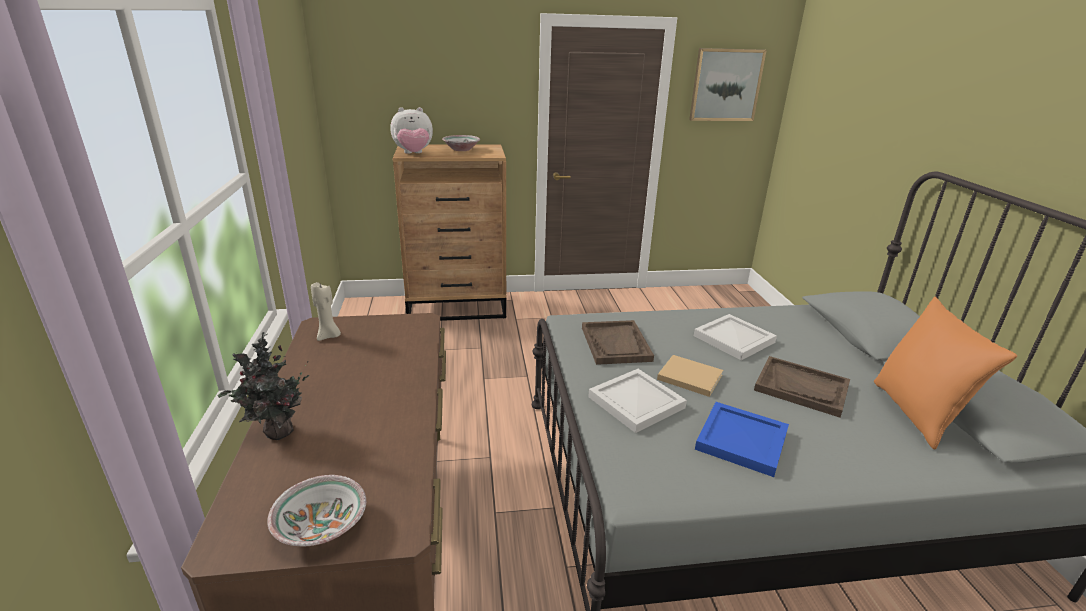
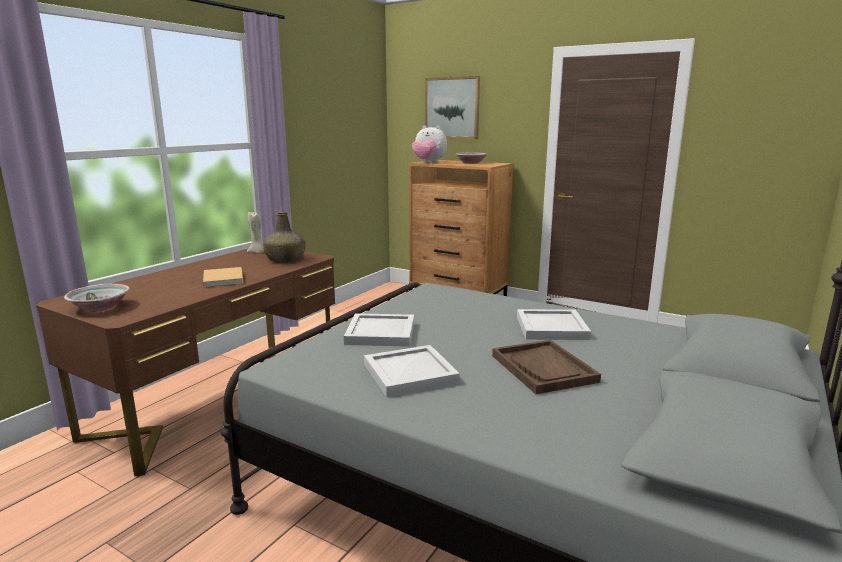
camera: 40 degrees right, 10 degrees down
(277, 433) = (156, 277): potted plant -> none
(392, 337) = (286, 259): none -> green bottle
(616, 344) = (438, 305): brown tray -> none
(688, 376) = (453, 334): beige book -> beige book (223, 278)
(726, 85) = (759, 107): picture -> picture (452, 108)
(743, 440) = (411, 374): blue tray -> white tray
(917, 413) = (634, 422): orange pillow -> none

